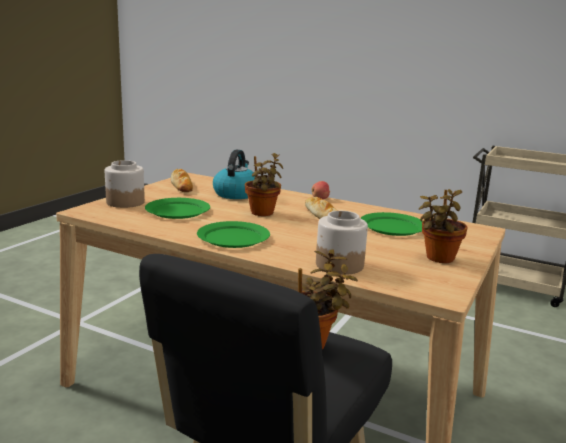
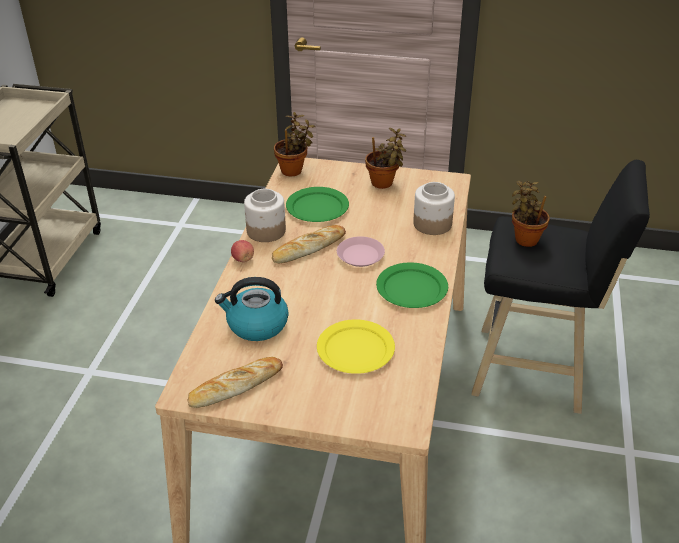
camera: 105 degrees left, 20 degrees up
(125, 202) = (349, 406): jar -> jar (266, 231)
(178, 211) = (356, 349): green plate -> yellow plate
(262, 213) = (325, 287): potted plant -> potted plant (294, 170)
(300, 229) = (360, 255): none -> pink plate

